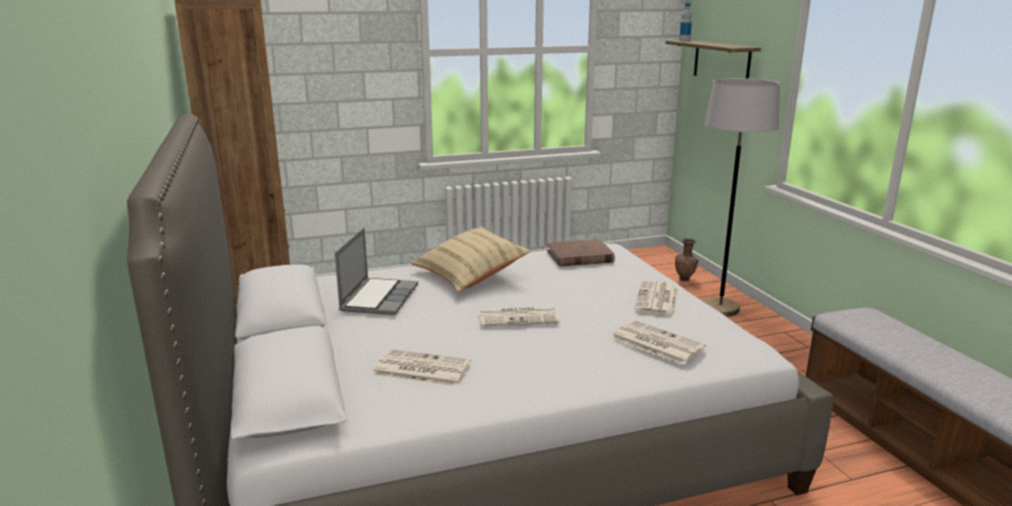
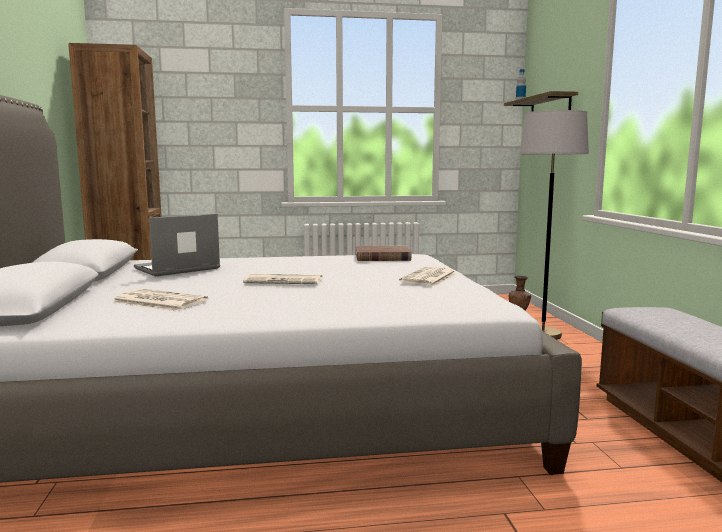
camera: 10 degrees right, 10 degrees down
(379, 298) = (177, 269): laptop -> laptop turned 150 degrees counterclockwise
(470, 275) = (271, 262): beige pillow -> none
(655, 343) = (397, 296): newspaper -> none

